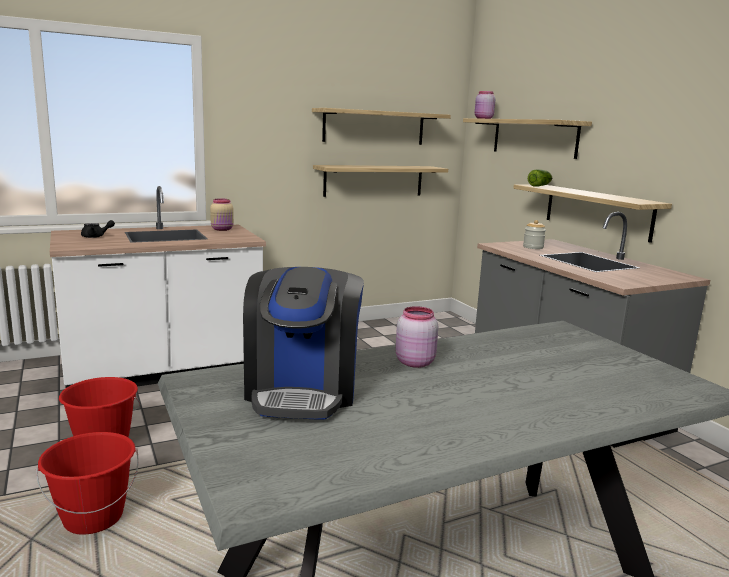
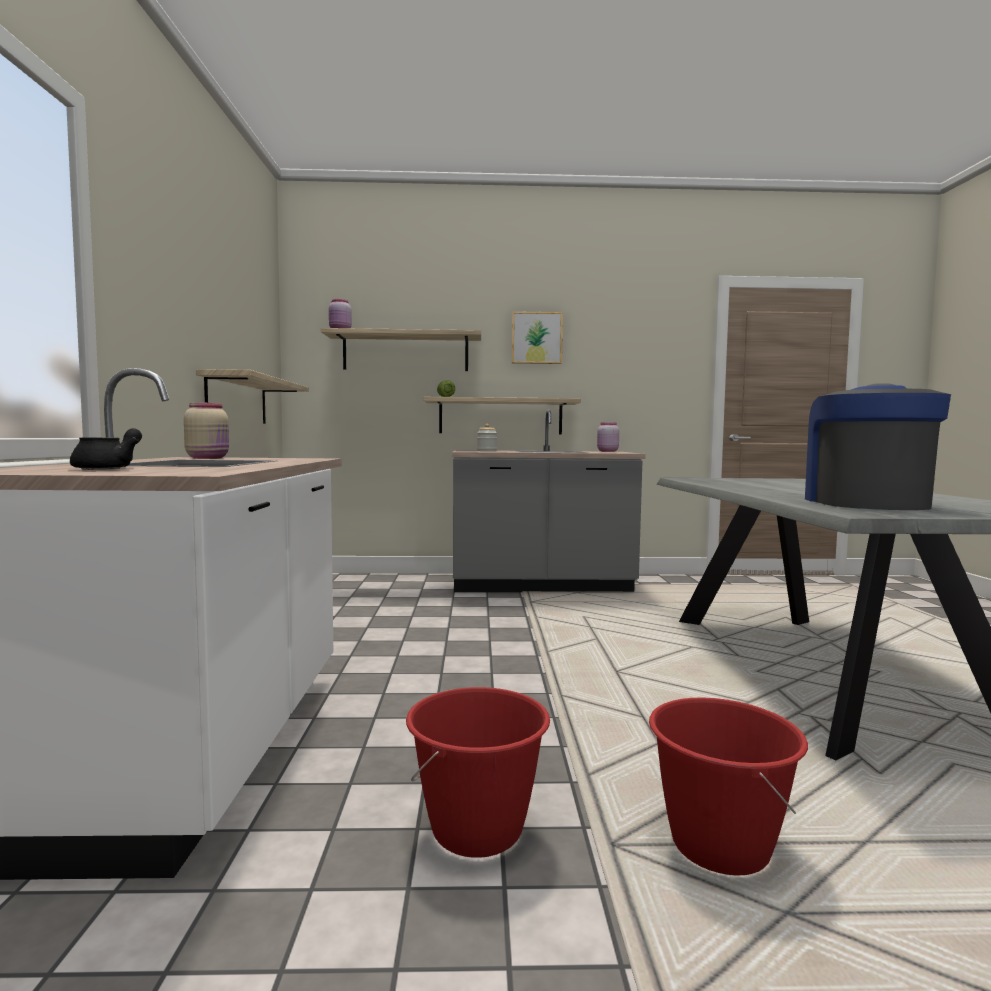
camera: 65 degrees left, 10 degrees down
(302, 390) = (865, 503): coffee machine -> coffee machine turned 105 degrees counterclockwise
(374, 127) = (234, 325): shelf -> none
(414, 362) = (776, 491): pink jar -> pink jar (607, 451)
(643, 123) = (536, 338): none -> picture

